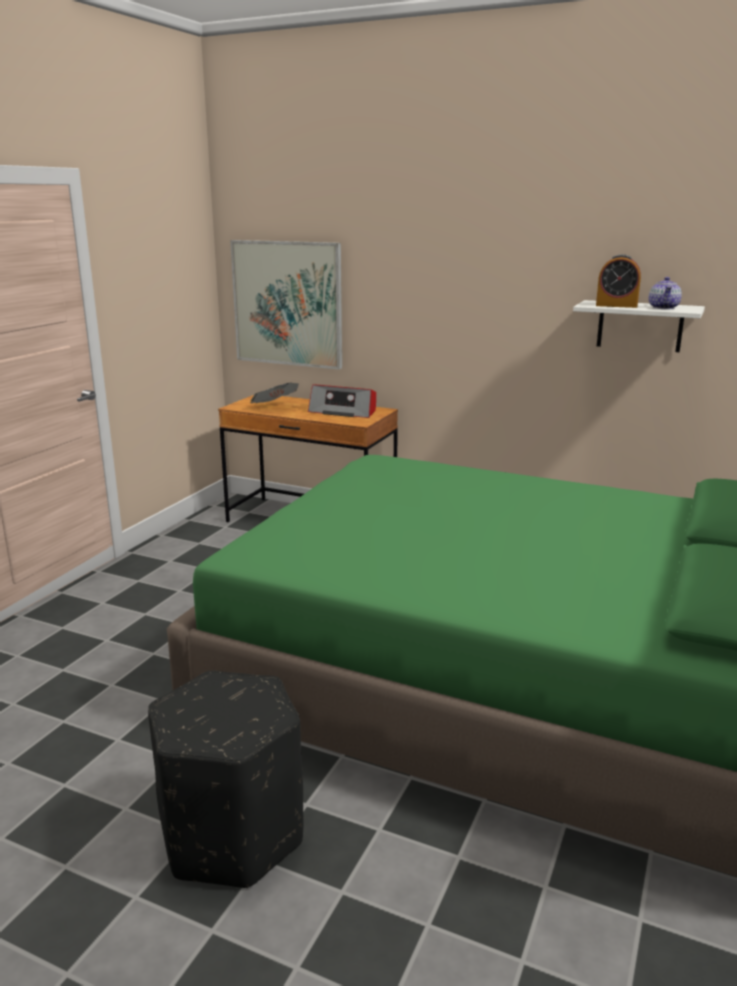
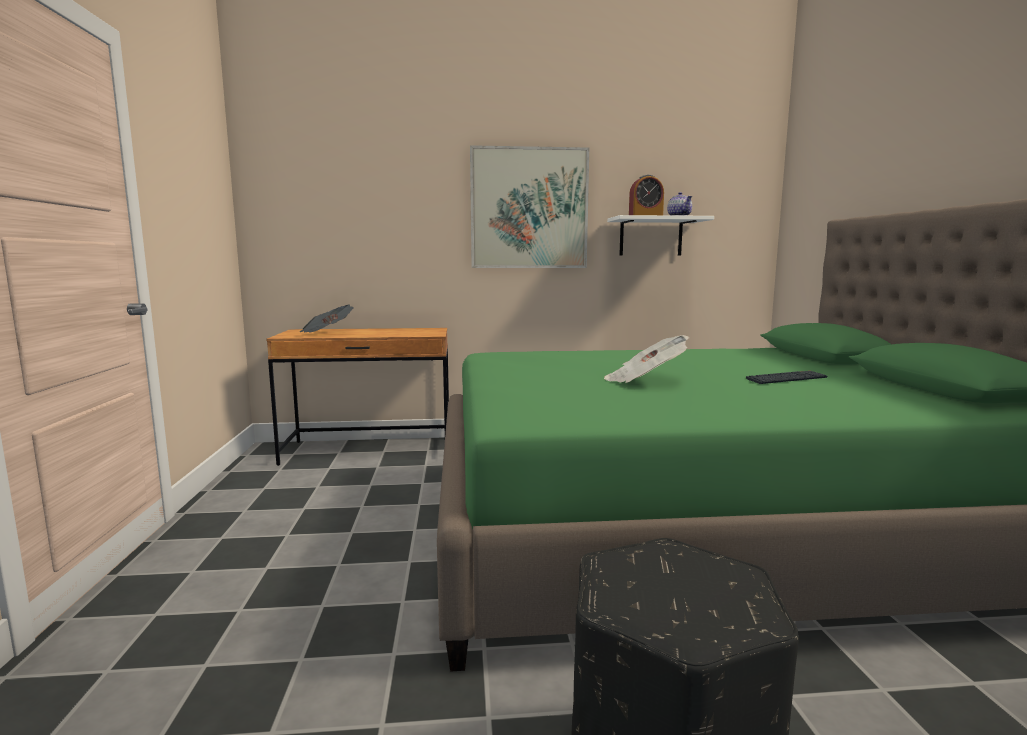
camera: 30 degrees left, 10 degrees down
(287, 303) = (323, 235): picture -> picture (529, 208)
(343, 411) = (403, 331): radio -> none
(431, 530) = (644, 381): none -> newspaper
(578, 558) = (787, 379): none -> keyboard

